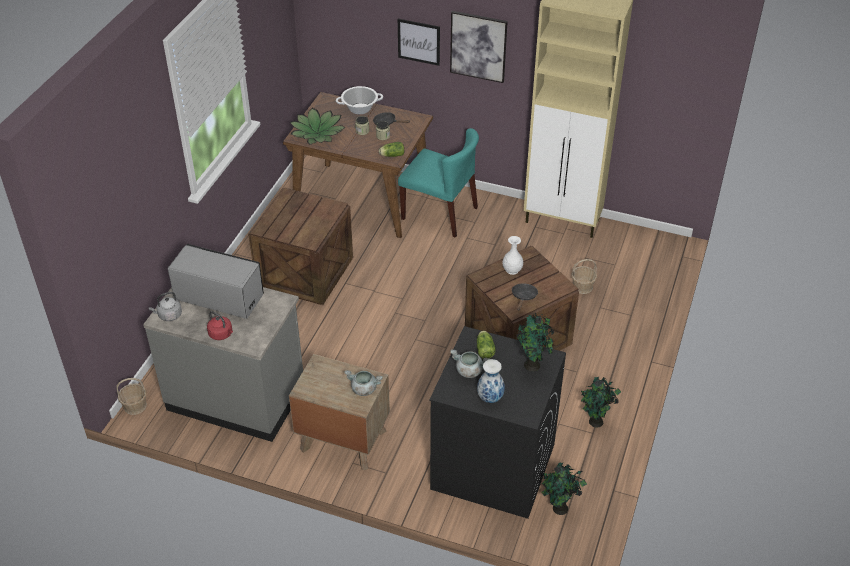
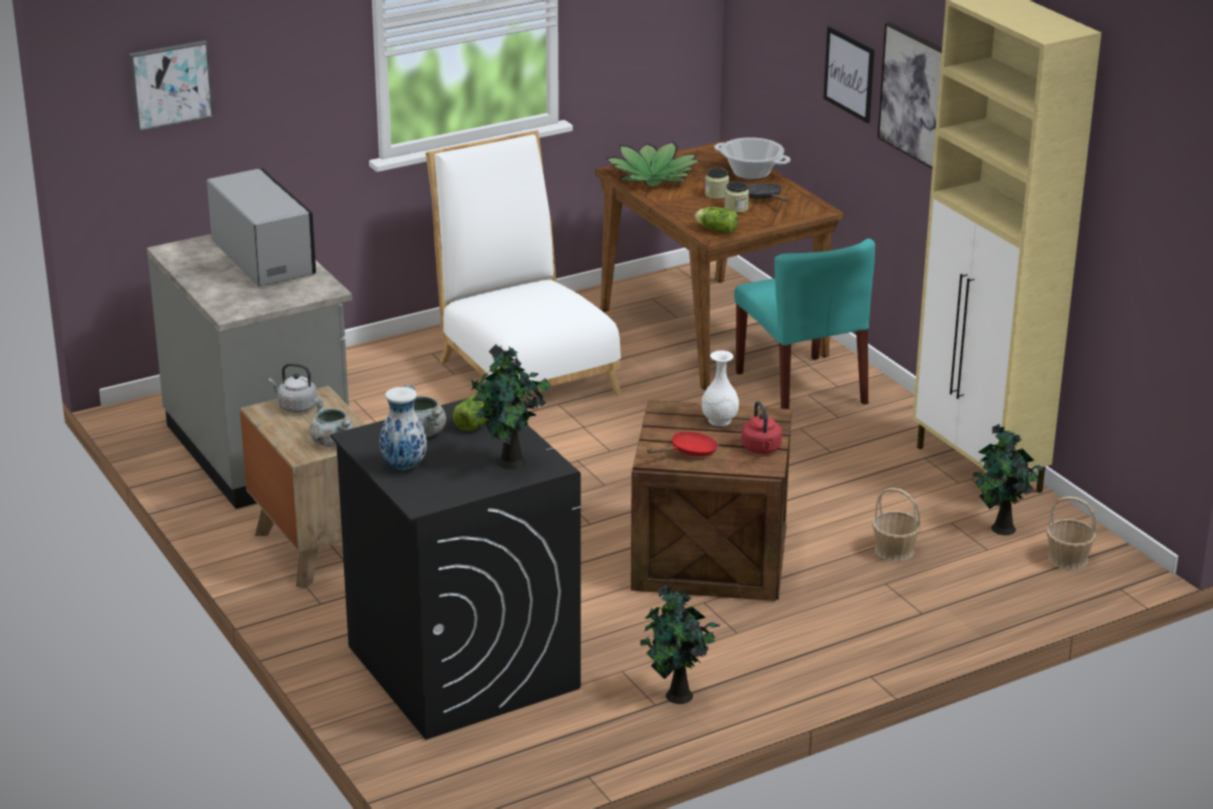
camera: 40 degrees right, 15 degrees down
(107, 219) = (170, 84): none -> picture
(135, 406) = (141, 406): basket -> basket (1068, 559)
(168, 315) = (184, 251): grey kettle -> grey kettle (295, 407)
(221, 334) = (211, 289): red kettle -> red kettle (762, 449)
(305, 271) = (523, 371): crate -> white chair
(523, 297) = (689, 452): black frying pan -> red frying pan
(559, 509) = (481, 754): potted plant -> potted plant (1001, 529)

